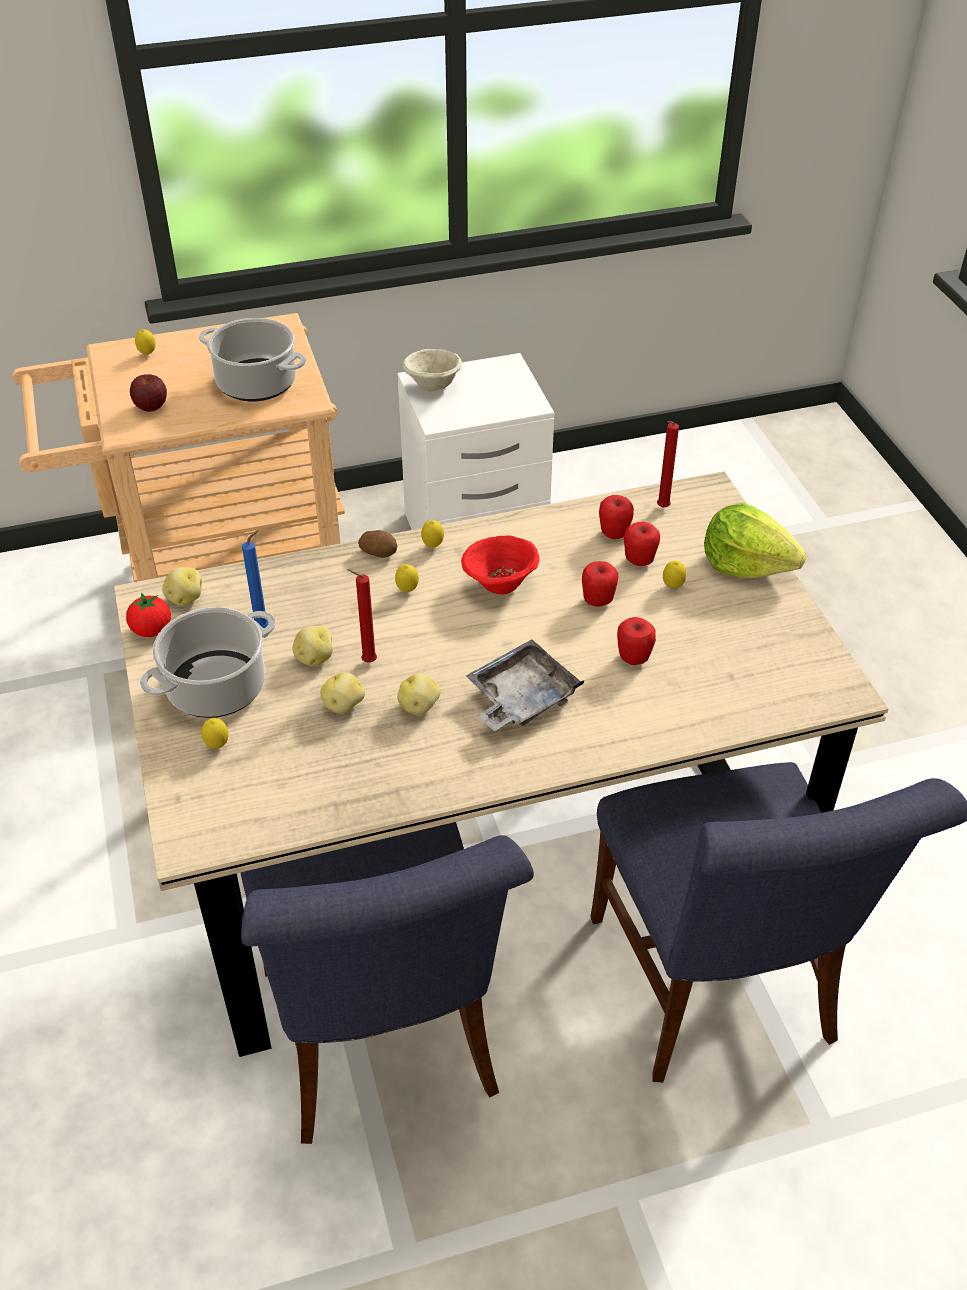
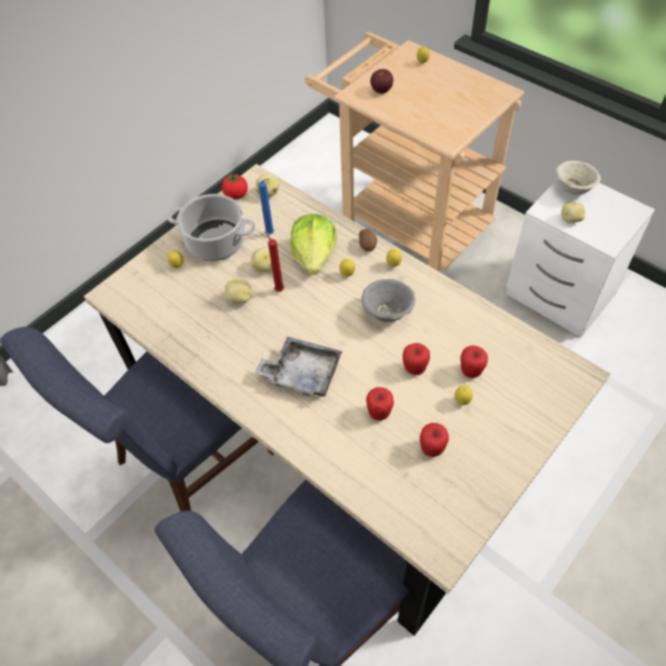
camera: 60 degrees right, 10 degrees up
(255, 383) = (441, 113): cooking pot -> none
(419, 706) = (262, 331): potato -> potato (571, 219)
(500, 585) = (387, 313): red bowl -> grey bowl
(614, 534) = (484, 345): apple -> apple (432, 448)
(661, 508) = (534, 357): red candle -> none
(746, 564) = (523, 433): lettuce -> lettuce (314, 256)

